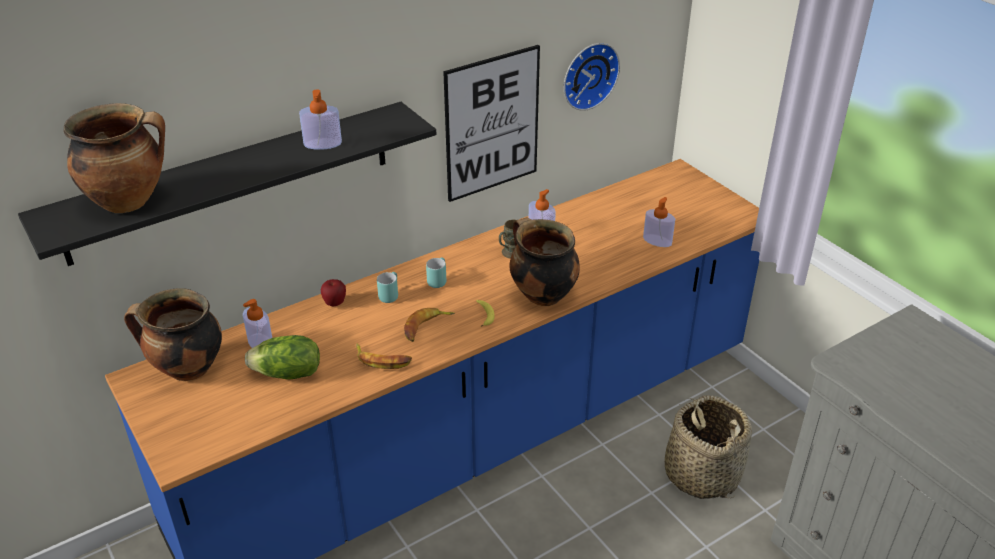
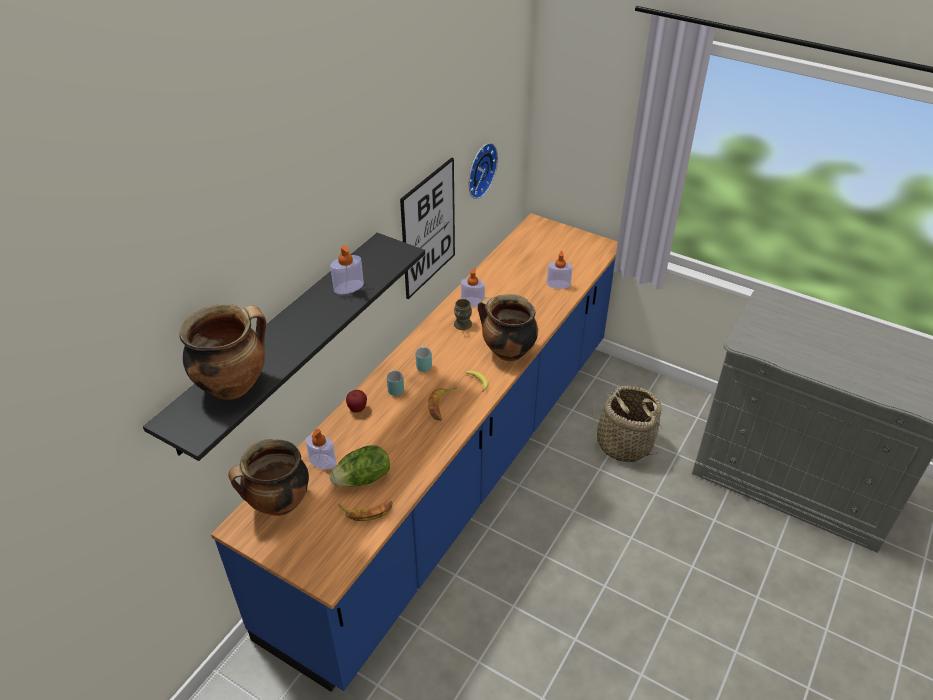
camera: 25 degrees left, 5 degrees up
(382, 360) = (428, 442): banana -> banana (367, 511)

